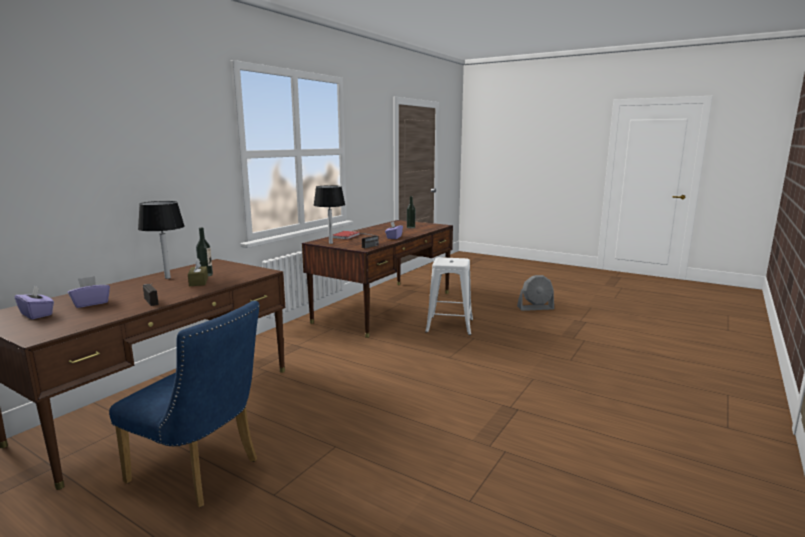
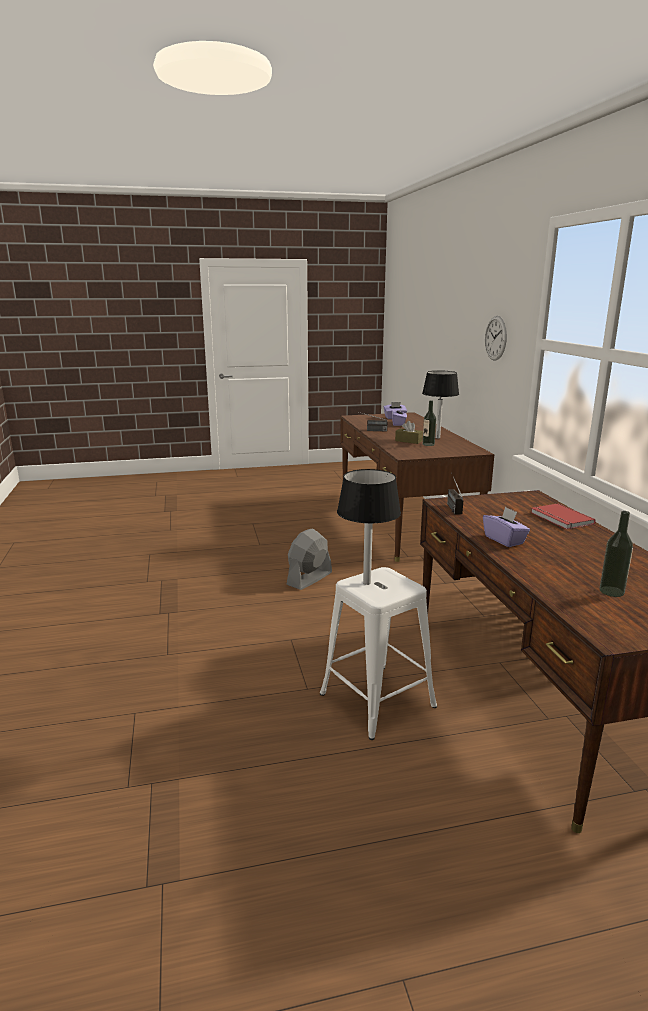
camera: 135 degrees right, 5 degrees up
(179, 157) = (495, 338): none -> wall clock
(201, 473) = (301, 516): blue chair -> none
(331, 243) = (512, 499): black table lamp -> black table lamp (366, 583)
(535, 308) = (310, 891): grey fan -> grey fan (309, 578)

